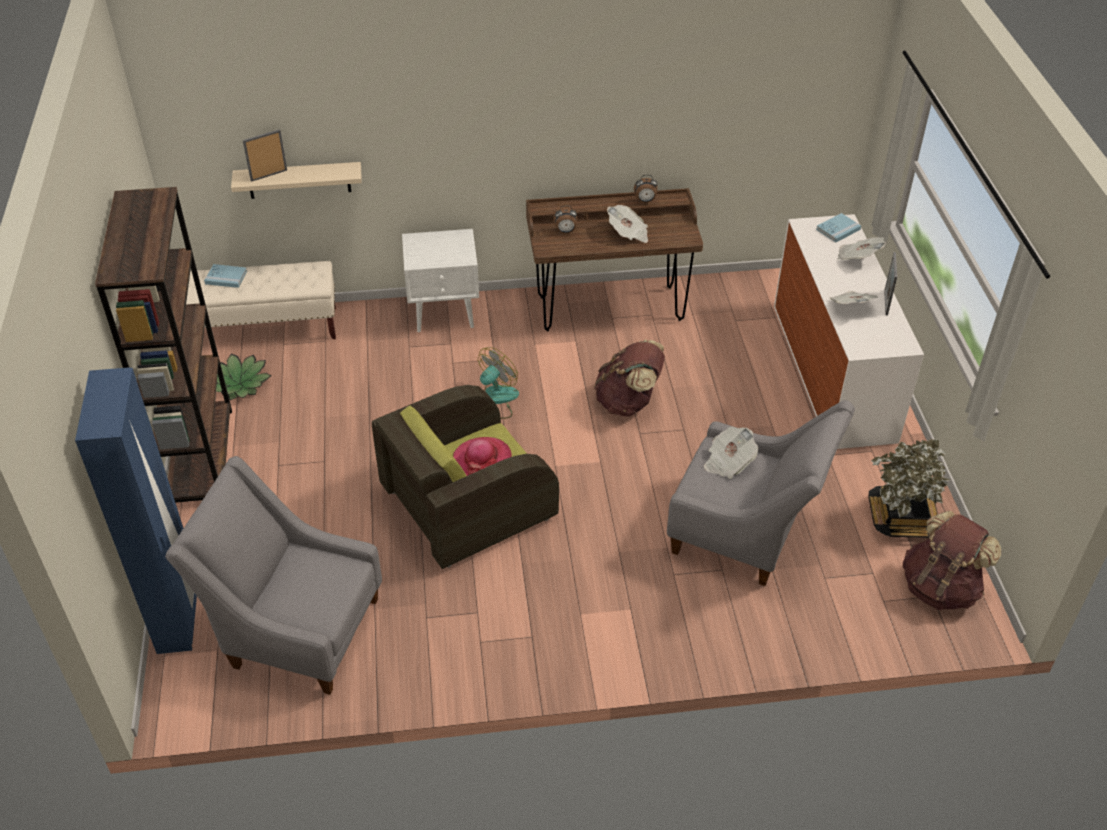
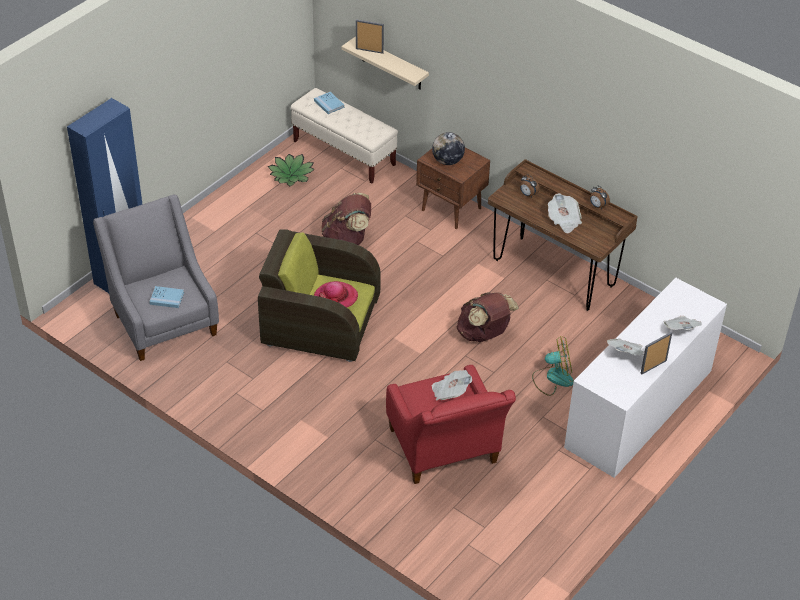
camera: 45 degrees right, 0 degrees up
(201, 457) = (225, 202): brown bookcase -> none
(435, 253) = (447, 161): none -> globe
(445, 313) = (451, 209): white nightstand -> brown nightstand
(495, 400) = (411, 278): fan -> fan (553, 378)
(747, 534) = (445, 452): grey armchair -> red armchair
(838, 229) = (698, 305): blue book -> blue book (167, 298)
(901, 518) = (547, 515): potted plant -> none
(940, 587) = (511, 565): brown backpack -> brown backpack (347, 241)

